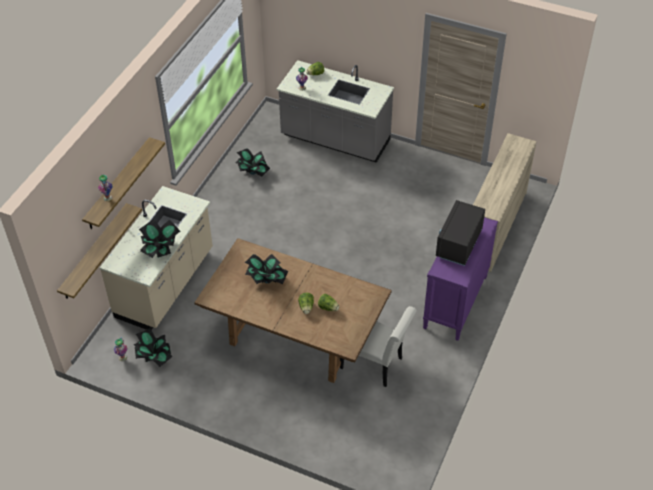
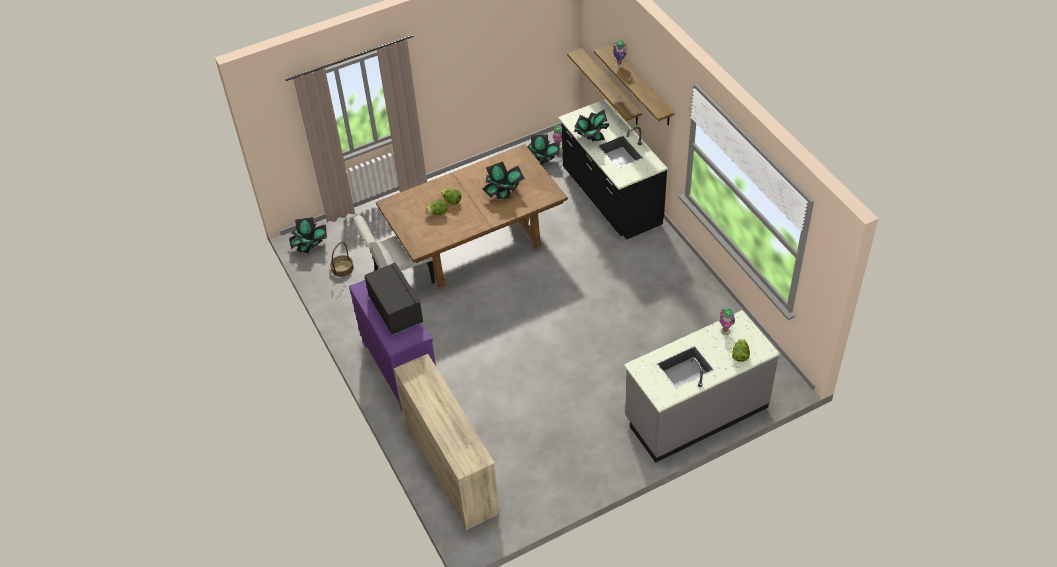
camera: 130 degrees right, 0 degrees up
(166, 284) = (610, 198): beige counter -> black counter
(253, 172) = (702, 319): potted plant -> potted plant (310, 246)
(402, 415) = (342, 268): none -> basket

